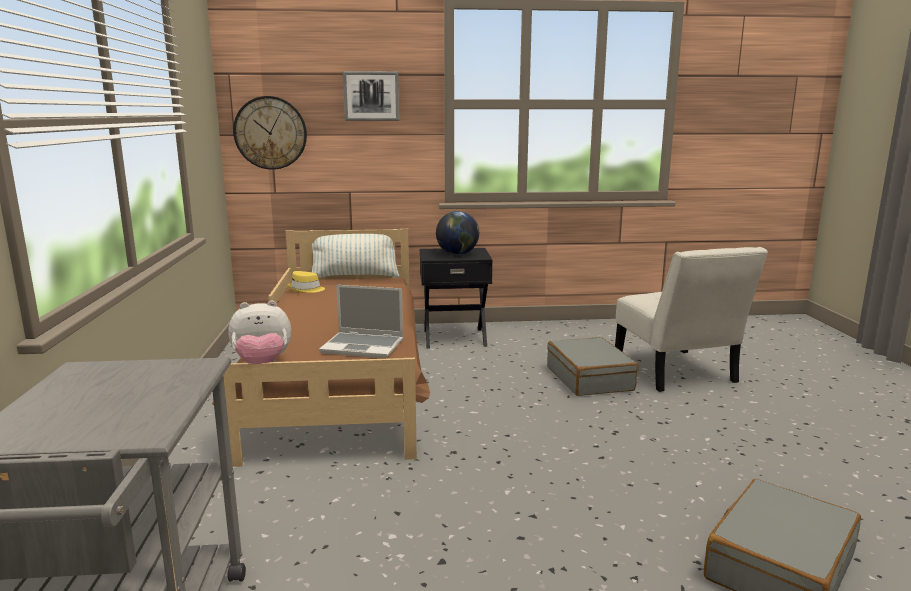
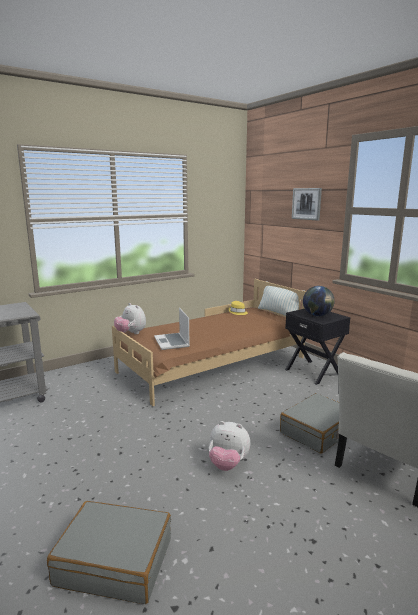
camera: 60 degrees right, 0 degrees up
(270, 133) = (261, 223): wall clock -> none
(619, 444) = (228, 464): none -> plush toy

